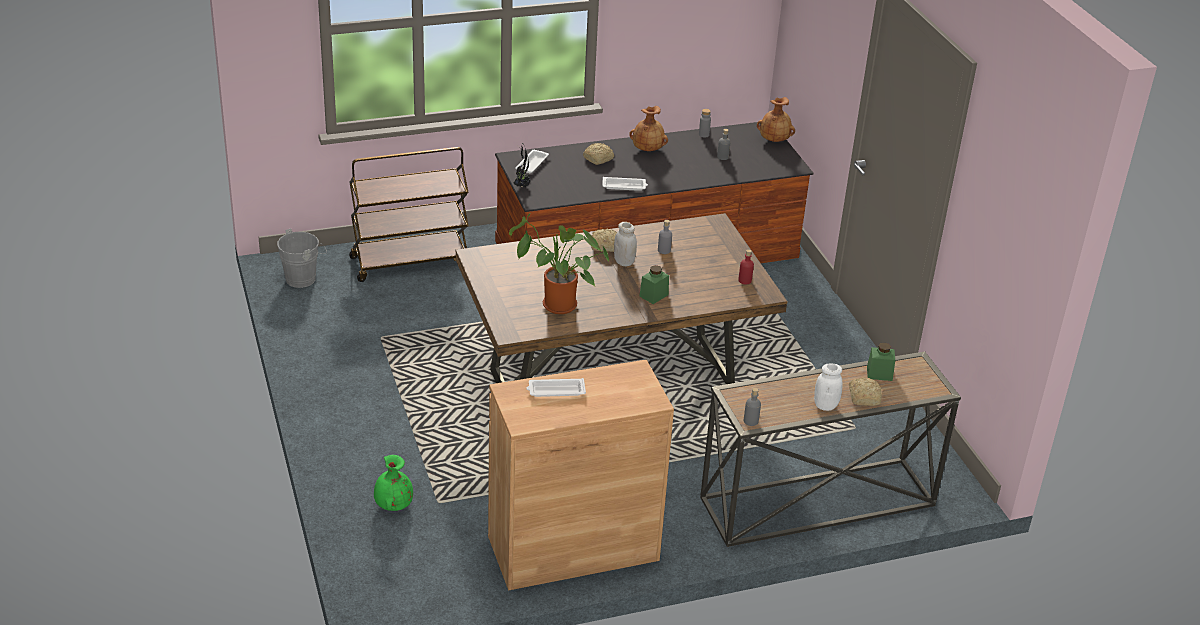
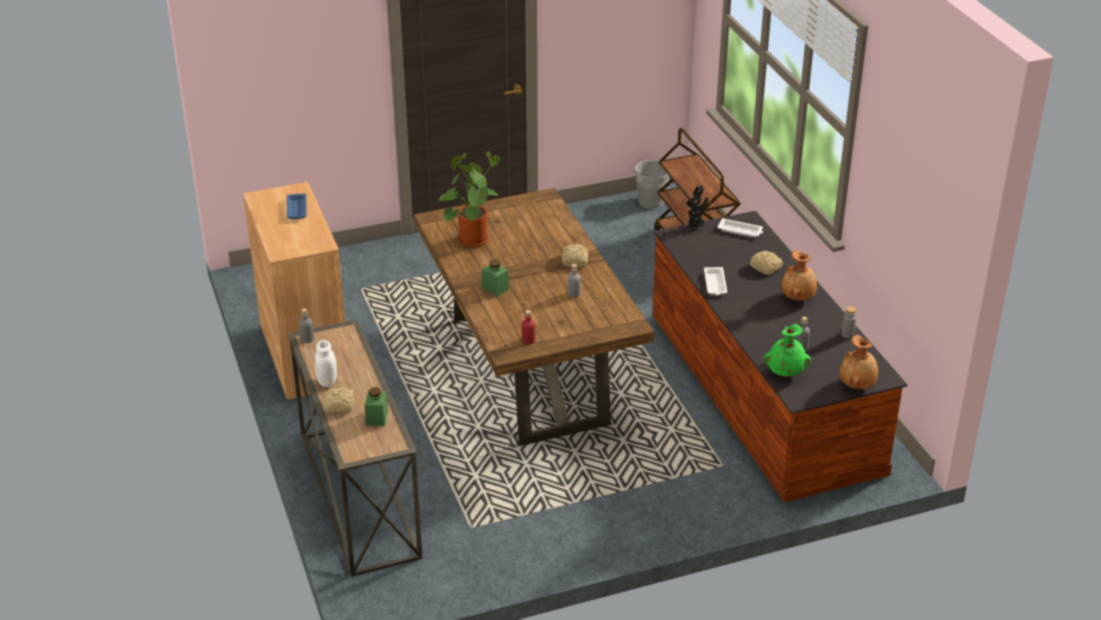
camera: 90 degrees right, 0 degrees up
(393, 505) = (359, 269): green vase -> green vase (785, 372)
(555, 391) = (296, 208): white tray -> blue tray
(624, 262) = (549, 272): white jar -> none

